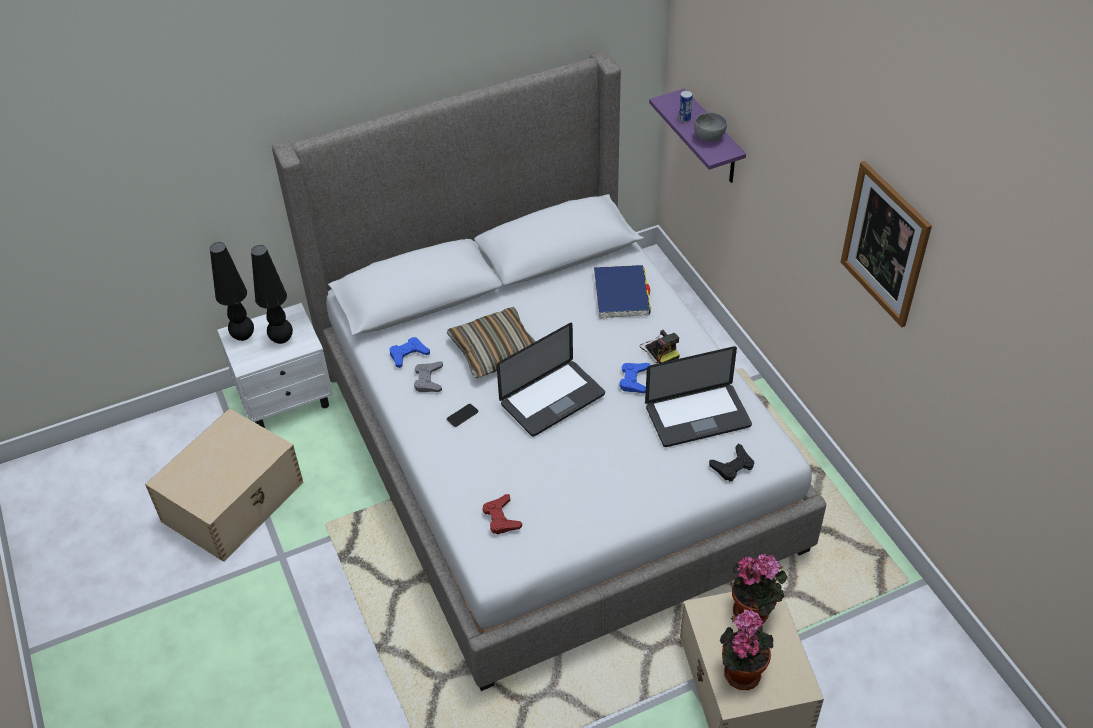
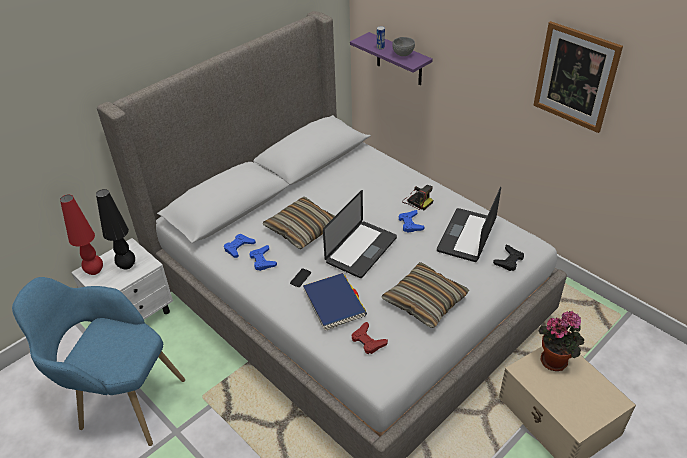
camera: 20 degrees left, 5 degrees down
(234, 501) = (121, 401): beige storage box -> blue armchair
(243, 336) = (94, 271): black table lamp -> red table lamp
(428, 380) = (262, 260): grey game controller -> blue game controller
(596, 489) = (425, 301): none -> pillow
(621, 294) = (371, 173): blue book -> blue book (334, 303)
(698, 417) = (466, 236): laptop -> laptop turned 150 degrees clockwise
(741, 671) = (571, 403): potted plant -> none

